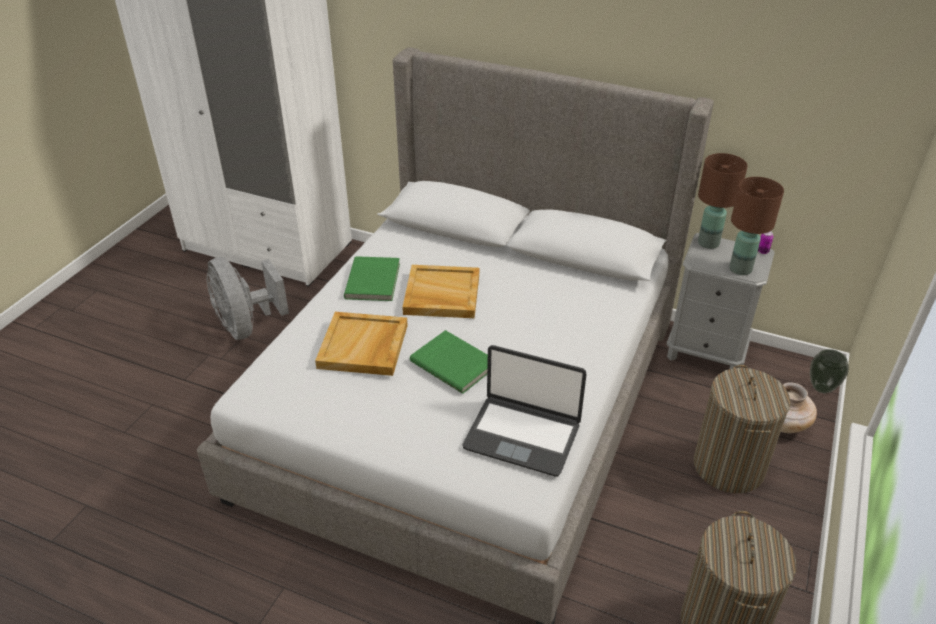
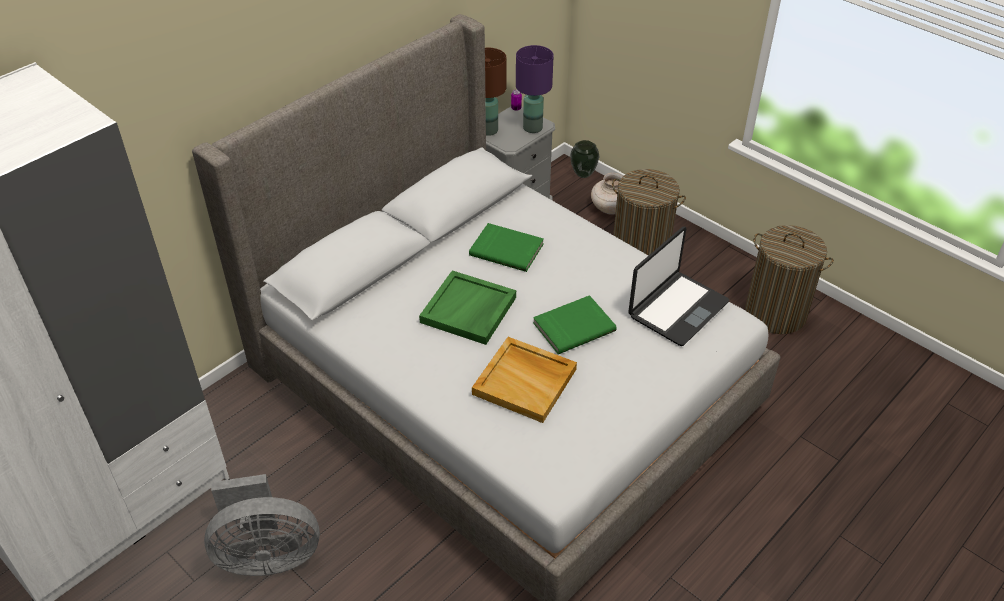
camera: 70 degrees left, 5 degrees up
(374, 281) = (418, 354): green book -> green book (507, 249)
(441, 294) = (469, 310): beige tray -> green tray
(739, 269) = (532, 128): brown table lamp -> purple table lamp

